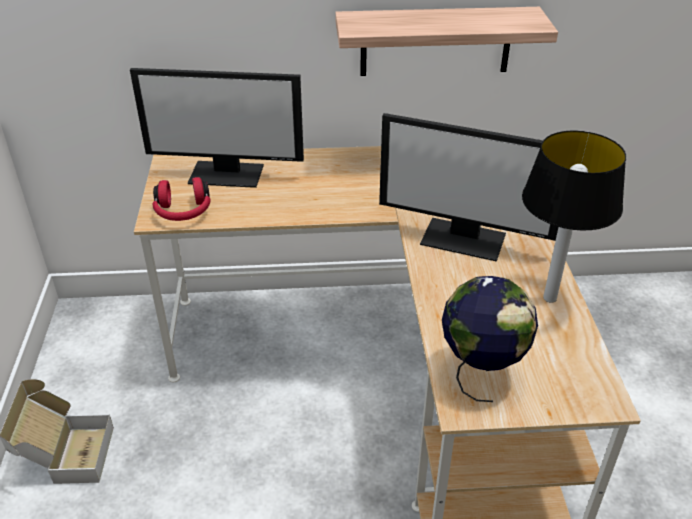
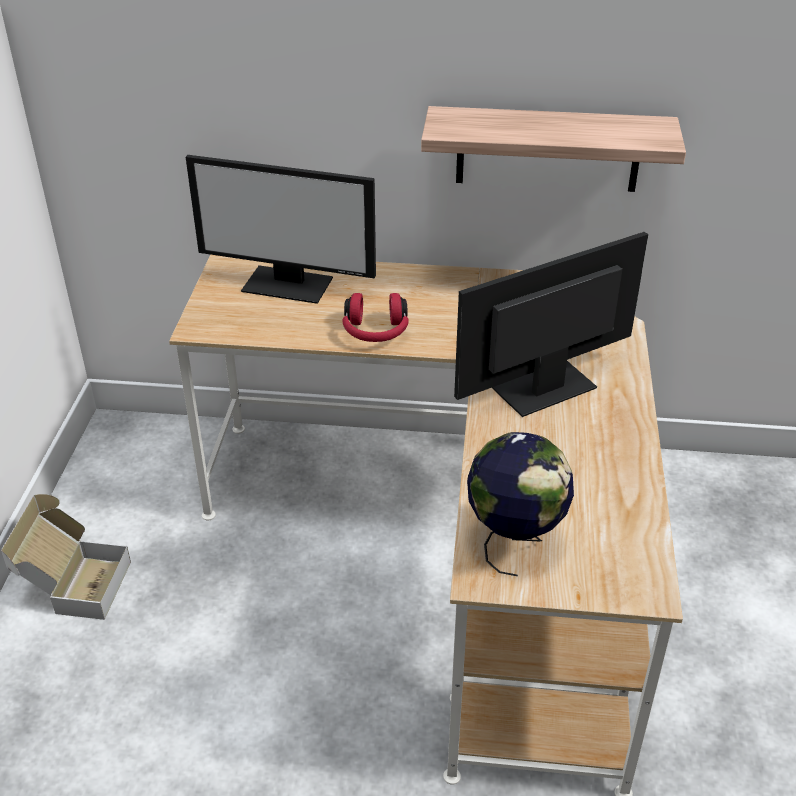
camera: 10 degrees right, 0 degrees up
(183, 212) = (228, 324): red headphones -> red headphones (375, 332)
(464, 238) = (543, 389): monitor -> monitor turned 120 degrees clockwise
(549, 297) = (622, 468): table lamp -> none

